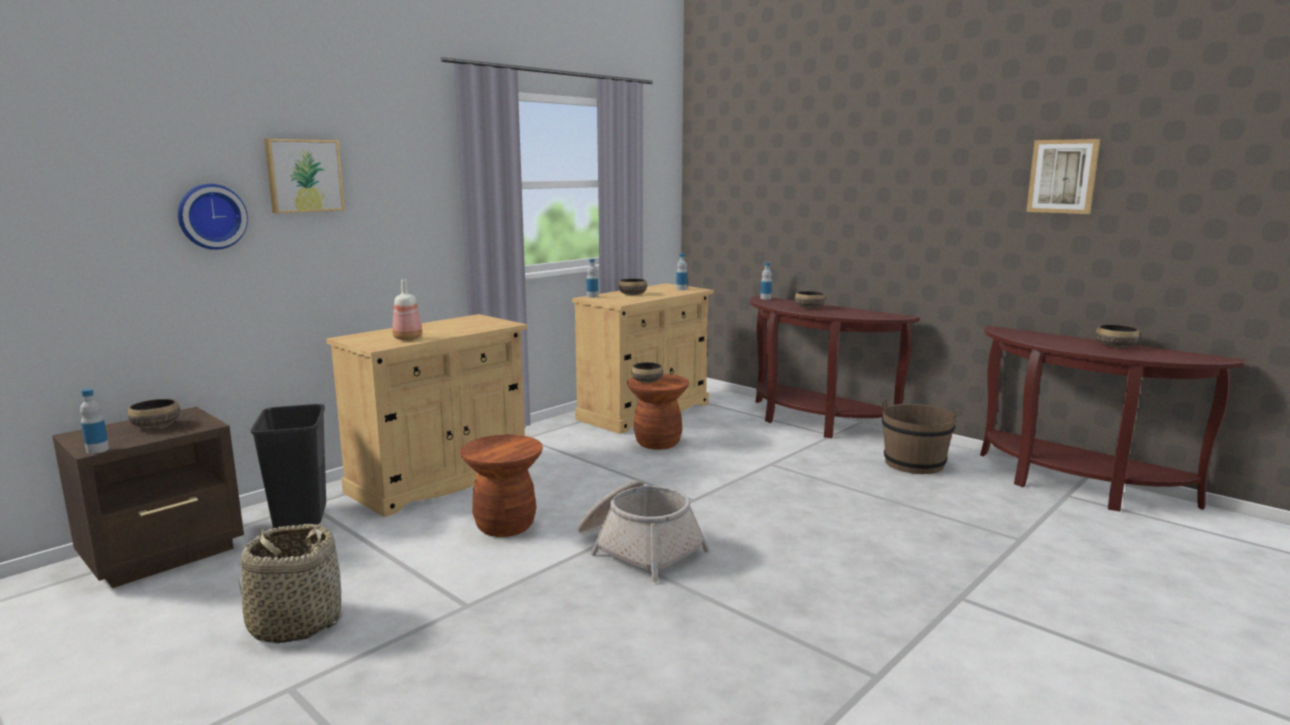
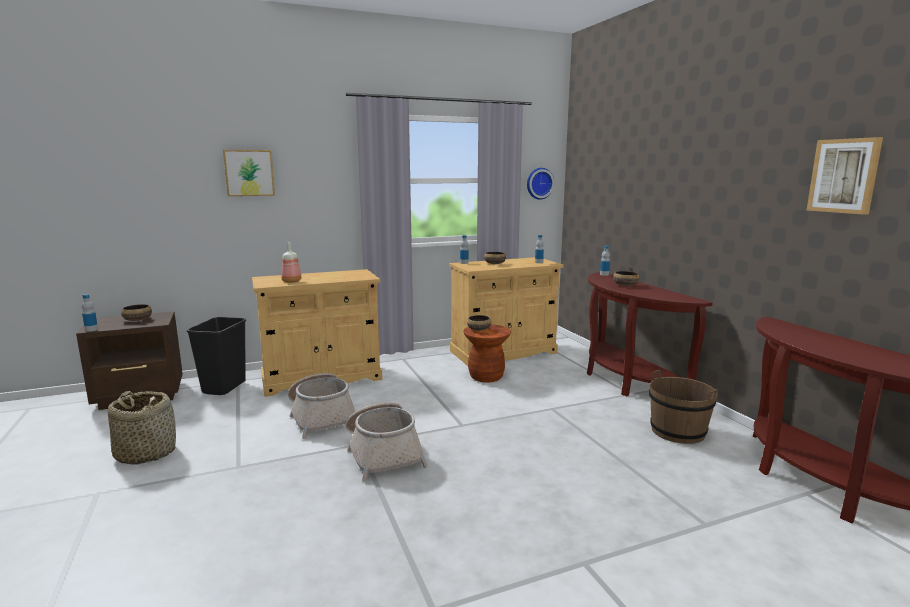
camera: 25 degrees right, 0 degrees up
(211, 216) = (188, 197): wall clock -> wall clock (539, 183)
(505, 526) = (321, 417): brown stool -> basket
(1115, 346) = (875, 353): bowl -> none

